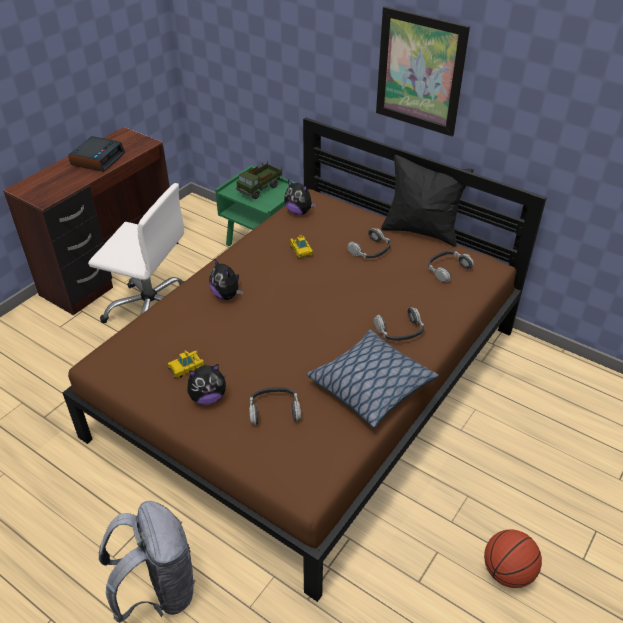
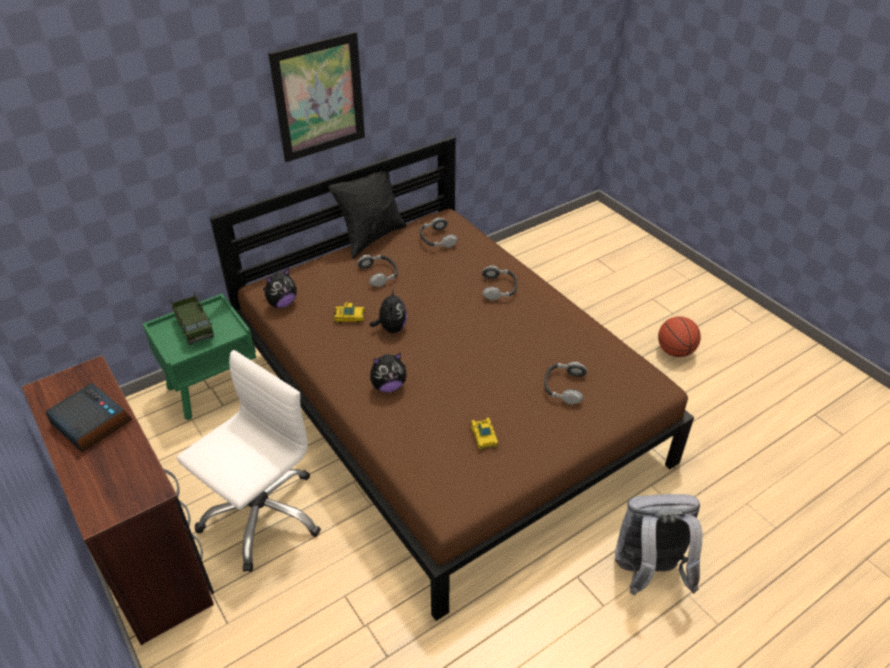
camera: 70 degrees left, 0 degrees up
(208, 397) = (531, 428): plush toy -> plush toy (391, 328)
(370, 385) = (556, 322): pillow -> none

